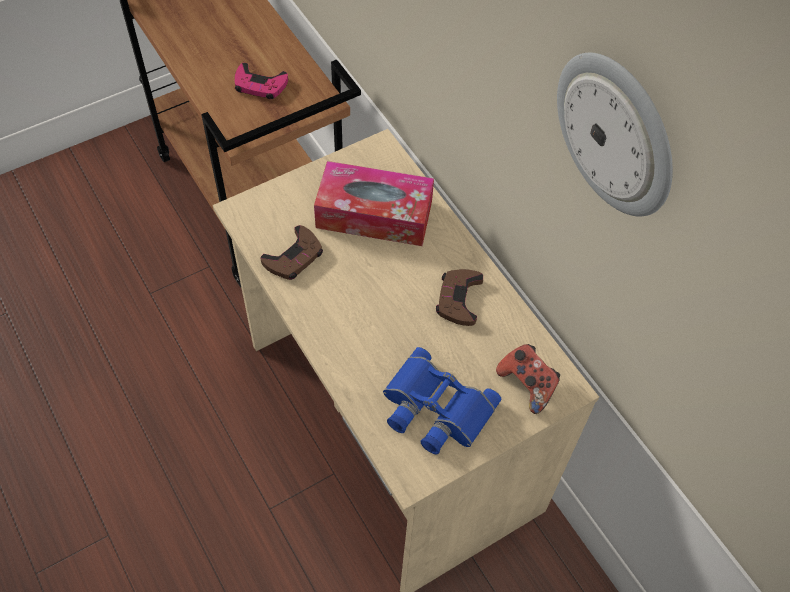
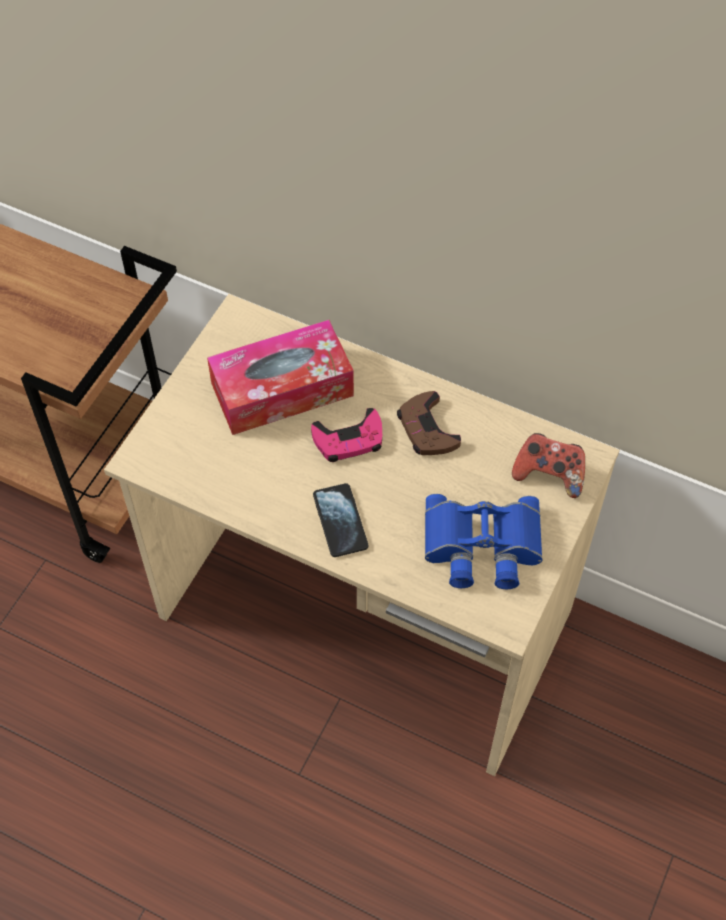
camera: 30 degrees left, 0 degrees up
(260, 85) = (50, 316): pink game controller -> pink game controller (349, 440)
(294, 257) = (233, 476): brown game controller -> none
(344, 330) = (340, 521): none -> phone
(617, 133) = (571, 181): wall clock -> none

